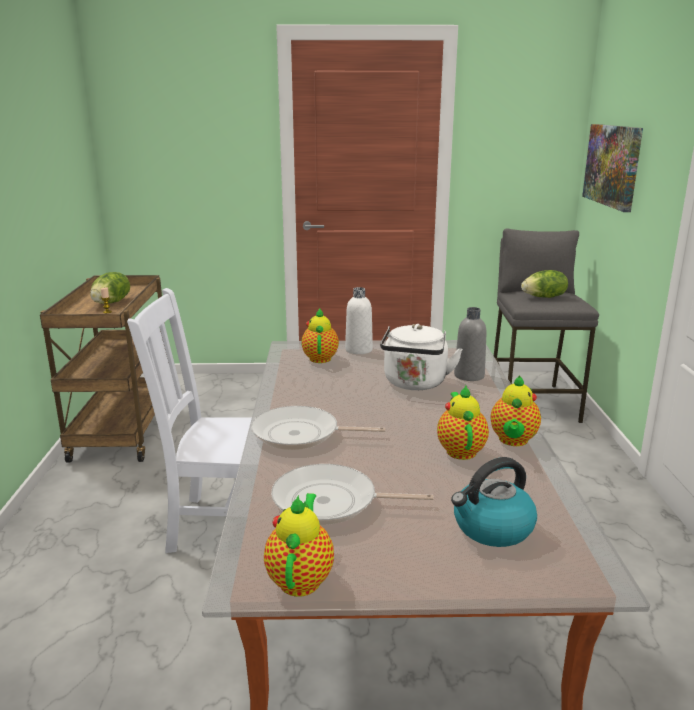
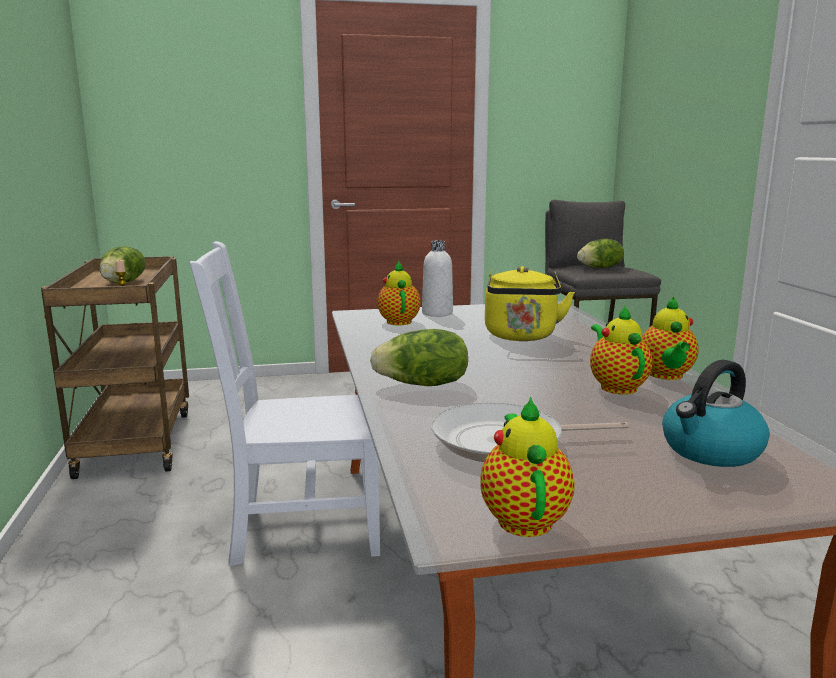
camera: 10 degrees left, 5 degrees down
(301, 434) = (423, 385): frying pan -> lettuce
(415, 384) = (521, 337): white kettle -> yellow kettle
(469, 376) = (574, 327): grey bottle -> none
(613, 165) = (659, 129): picture -> none

